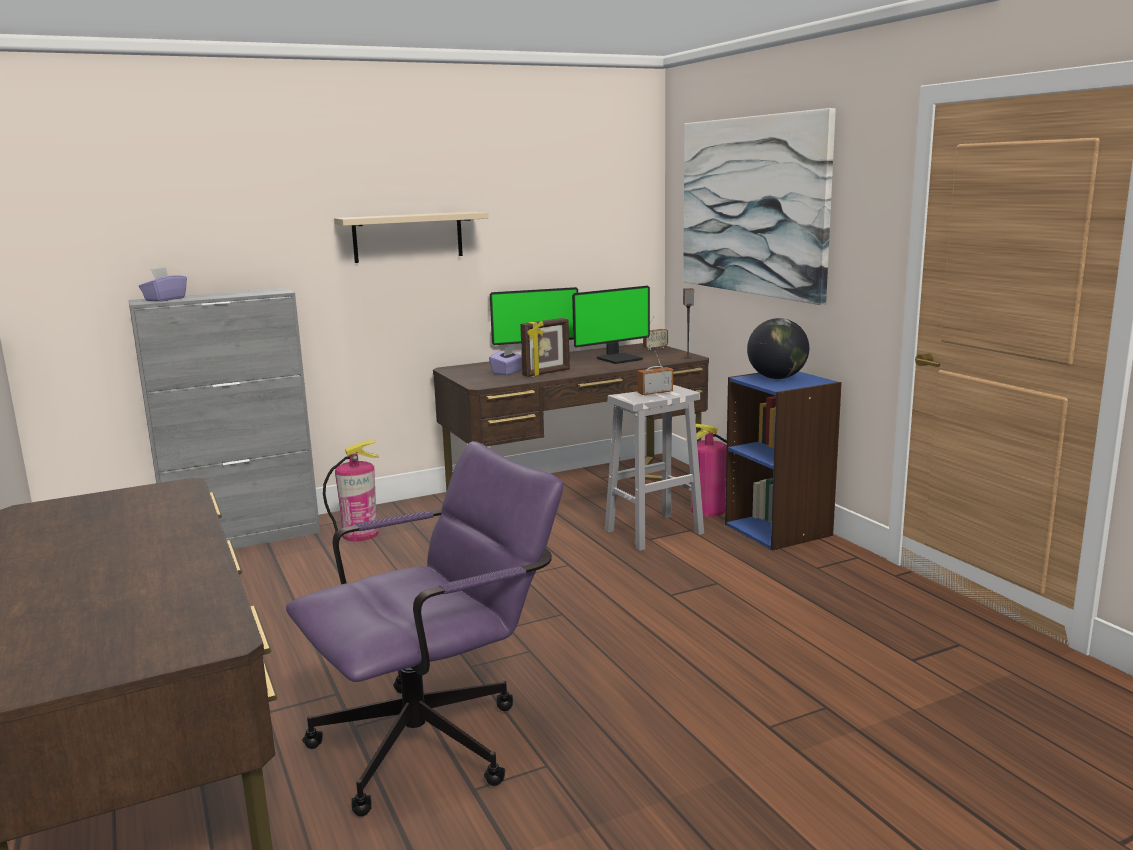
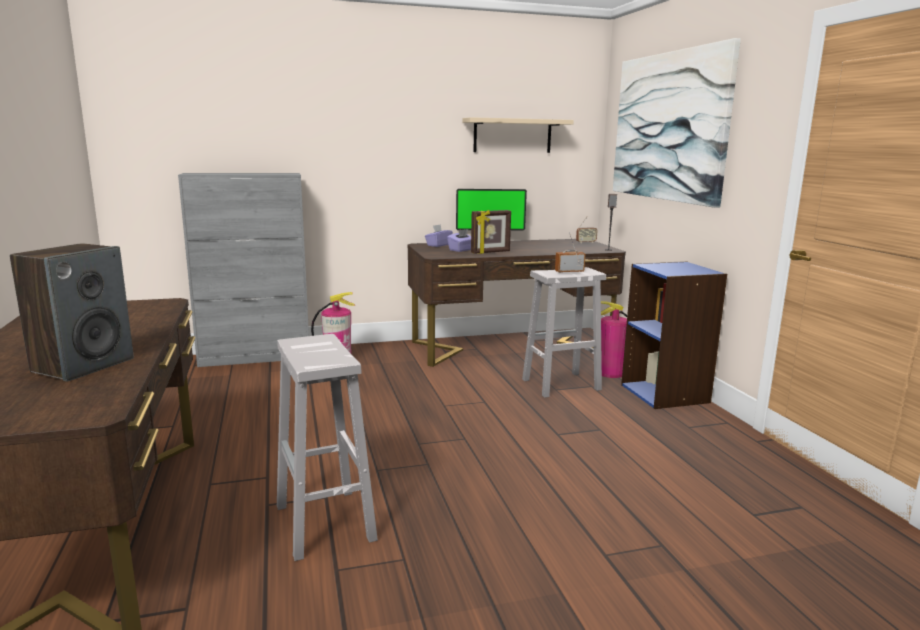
camera: 10 degrees right, 0 degrees up
(150, 583) = (83, 365): none -> speaker
(165, 299) = (206, 173): purple tissue box -> purple tissue box (438, 245)
(408, 237) = (395, 141): beige shelf -> beige shelf (512, 136)
(437, 739) = (325, 523): purple office chair -> white stool
(619, 359) = (553, 247): monitor -> none
(777, 378) = (672, 267): globe -> none

